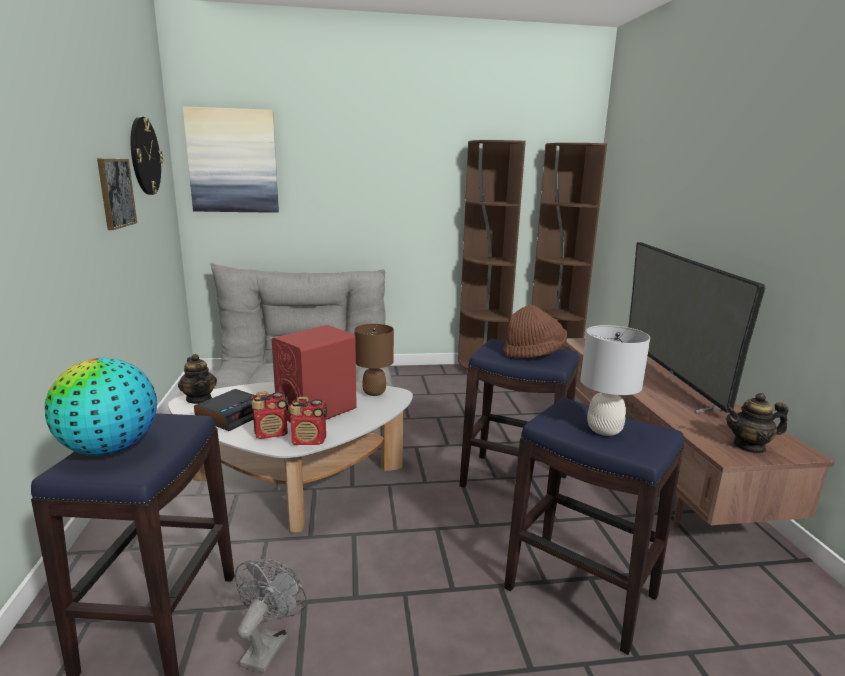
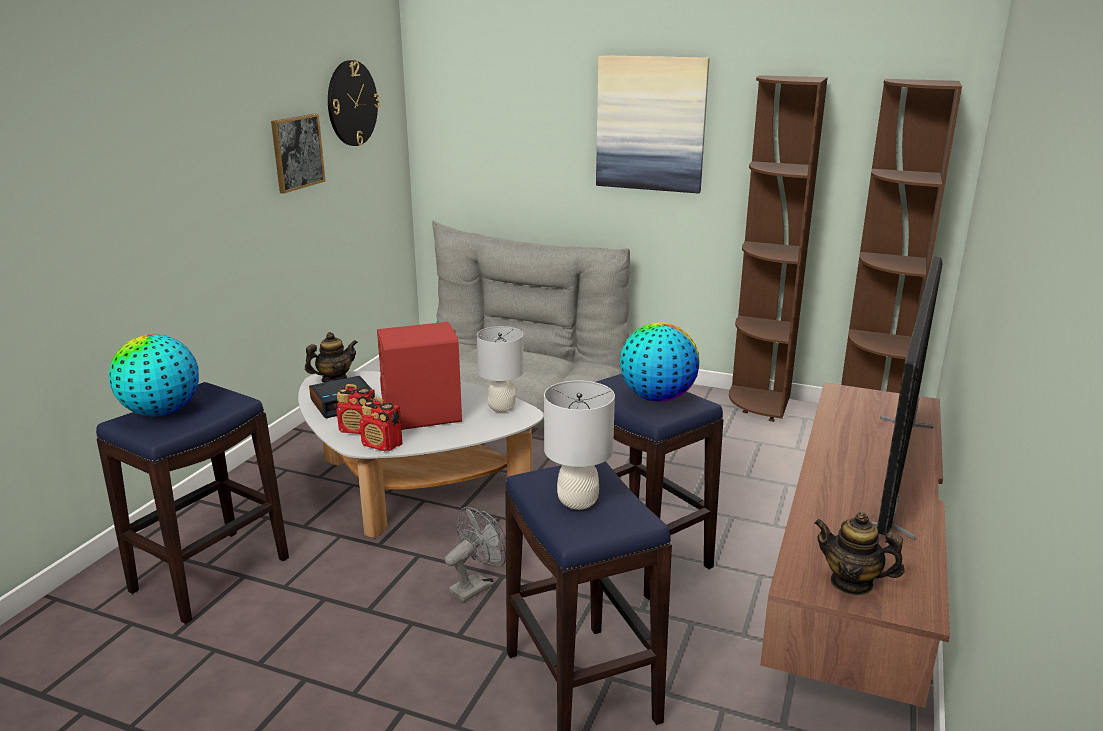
camera: 30 degrees right, 5 degrees up
(199, 399) = (334, 380): teapot -> teapot turned 120 degrees counterclockwise
(233, 161) = (466, 100): picture -> picture (651, 124)
(268, 645) = (269, 620): grey fan -> grey fan (476, 586)
(374, 393) = (501, 409): brown table lamp -> grey table lamp
(534, 353) = (657, 397): brown hat -> globe

